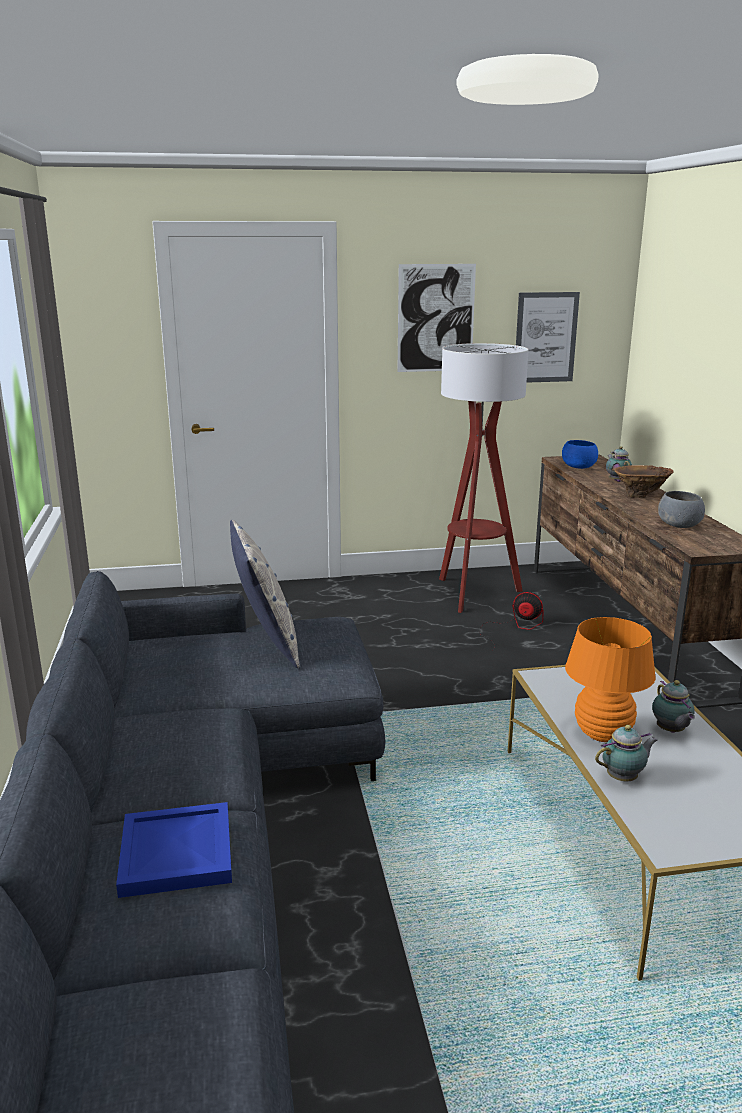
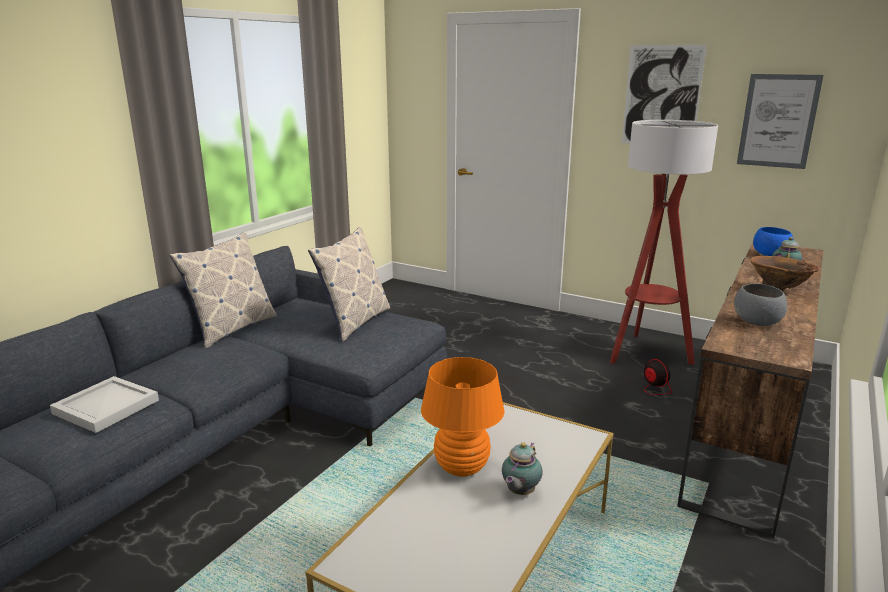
camera: 40 degrees right, 0 degrees up
(126, 704) = (232, 328): none -> pillow
(178, 851) = (108, 406): blue tray -> white tray
(624, 778) = (414, 503): teapot -> none

